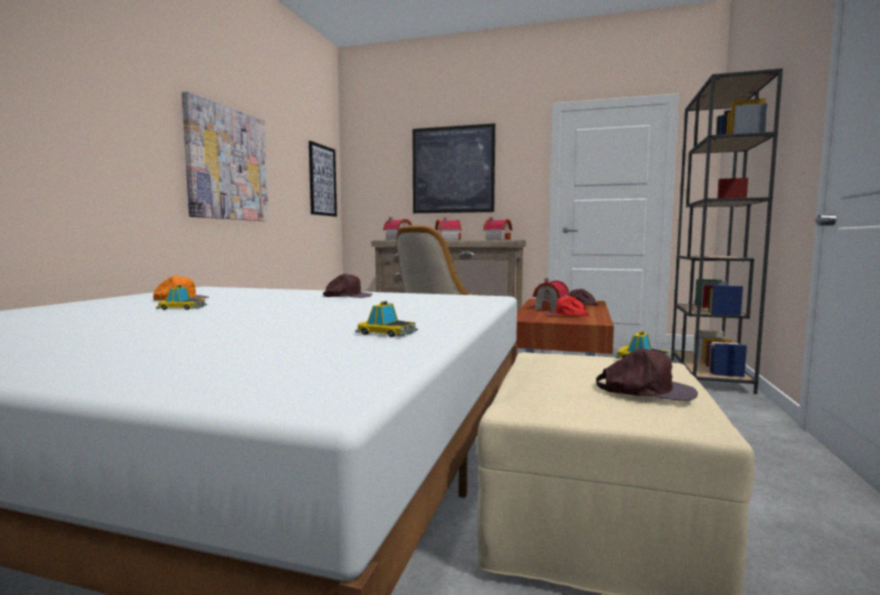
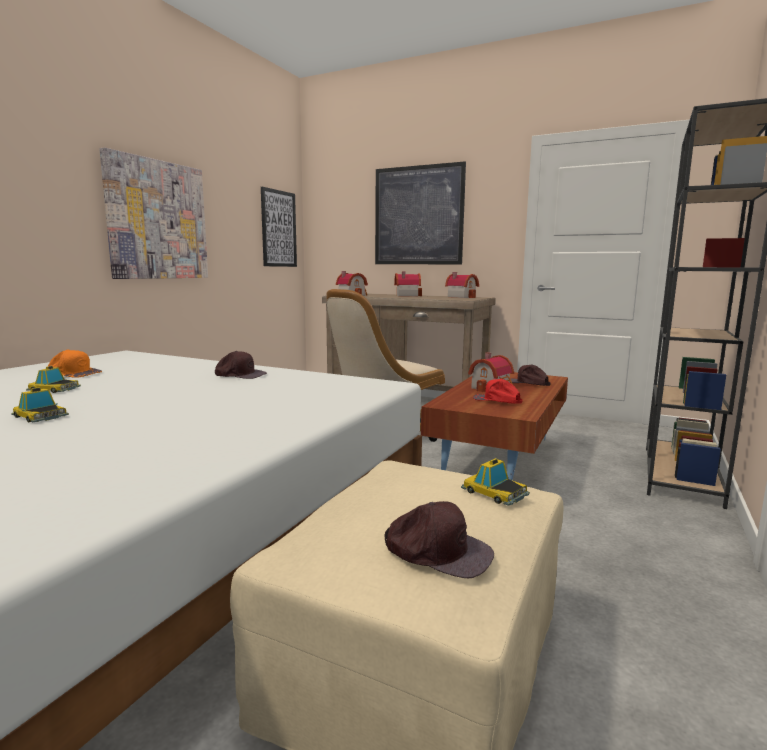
camera: 10 degrees right, 5 degrees up
(386, 332) = (184, 449): toy car -> toy car (40, 416)

